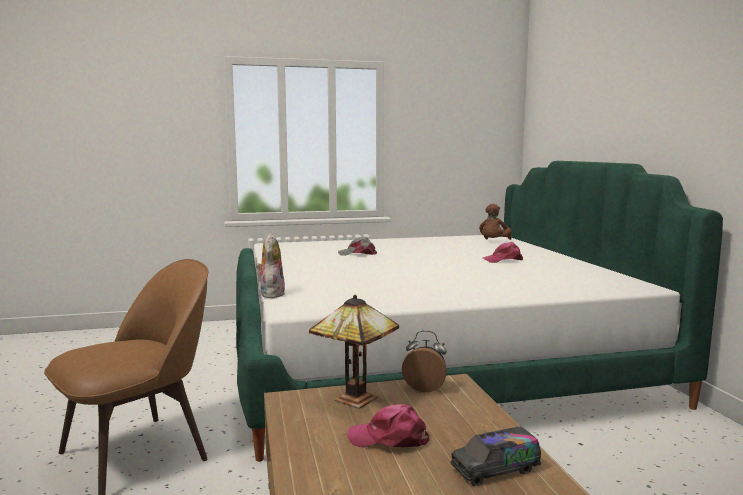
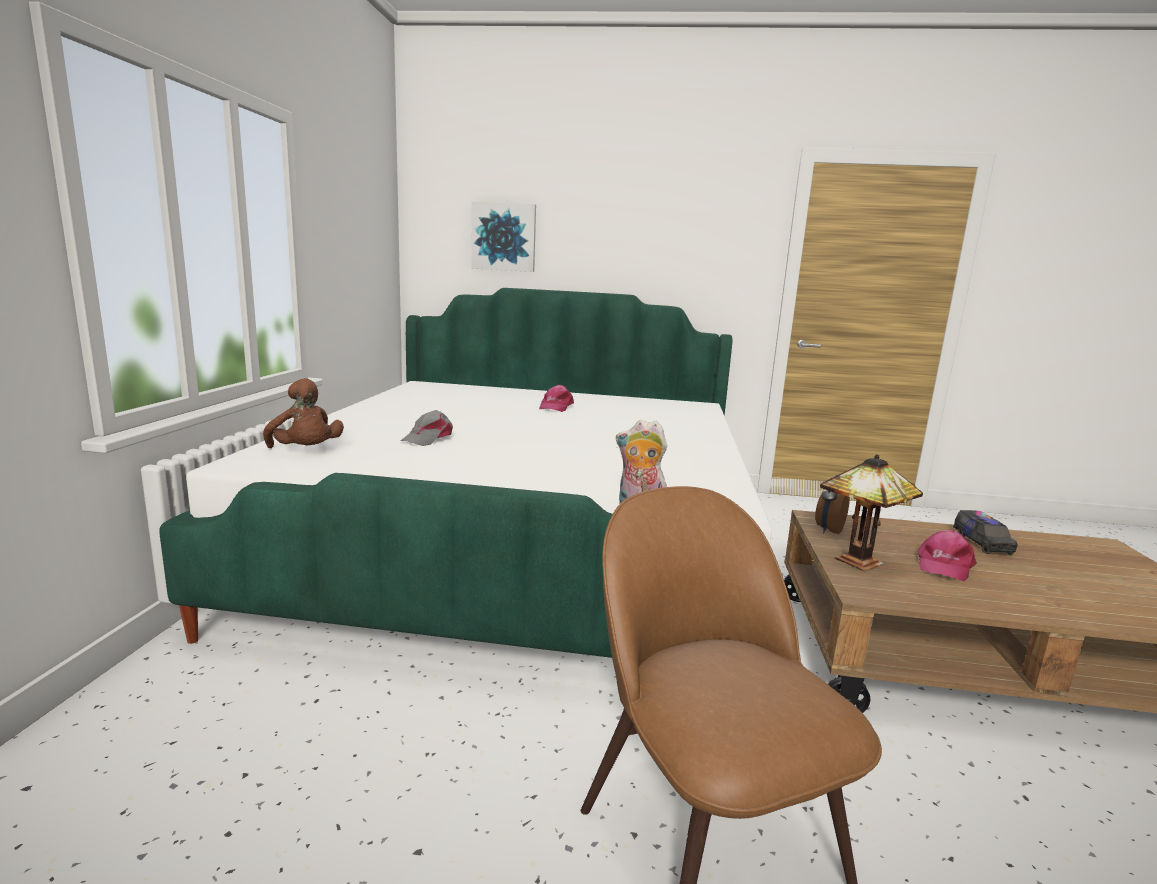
camera: 70 degrees left, 5 degrees up
(494, 242) = (457, 391): brown plush toy -> brown plush toy (306, 452)
(570, 117) = (503, 237): none -> picture

